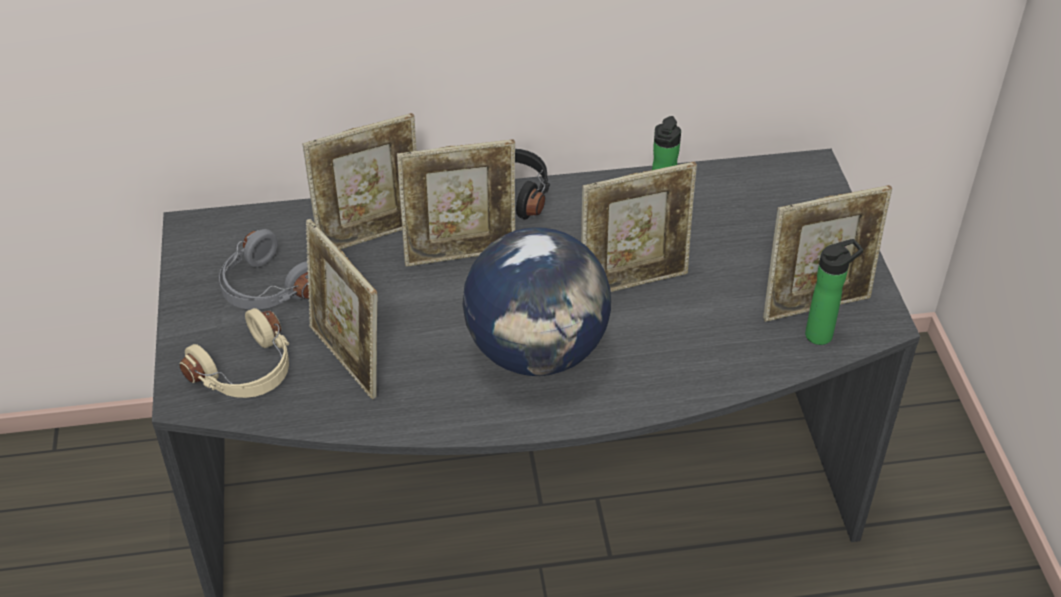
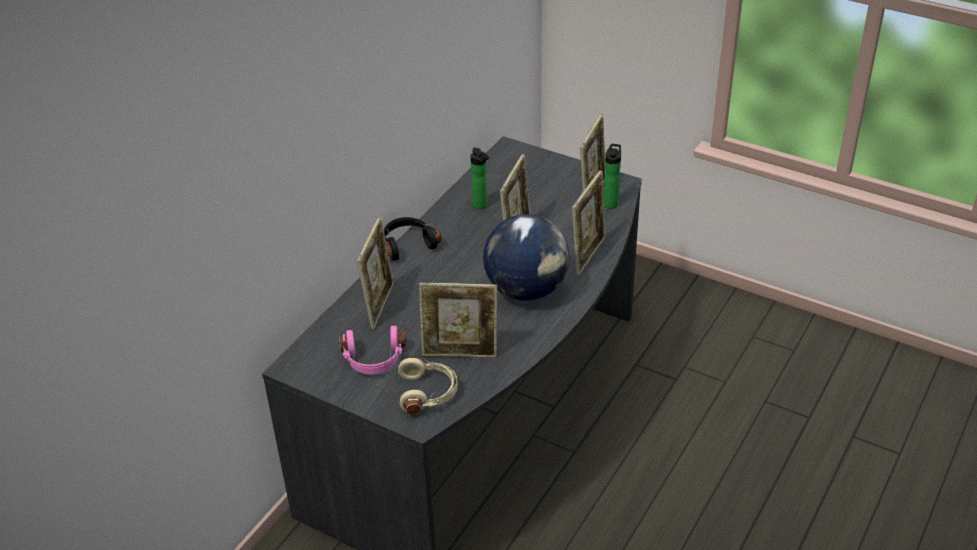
camera: 50 degrees left, 5 degrees down
(265, 289) = (374, 360): grey headphones -> pink headphones
(461, 254) = (431, 281): picture frame -> picture frame (588, 255)

